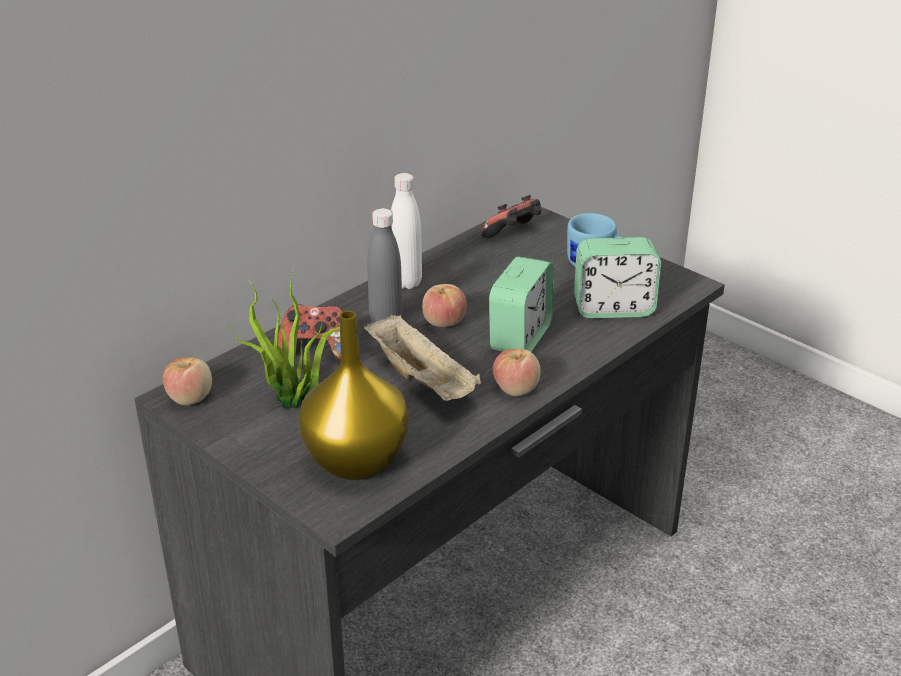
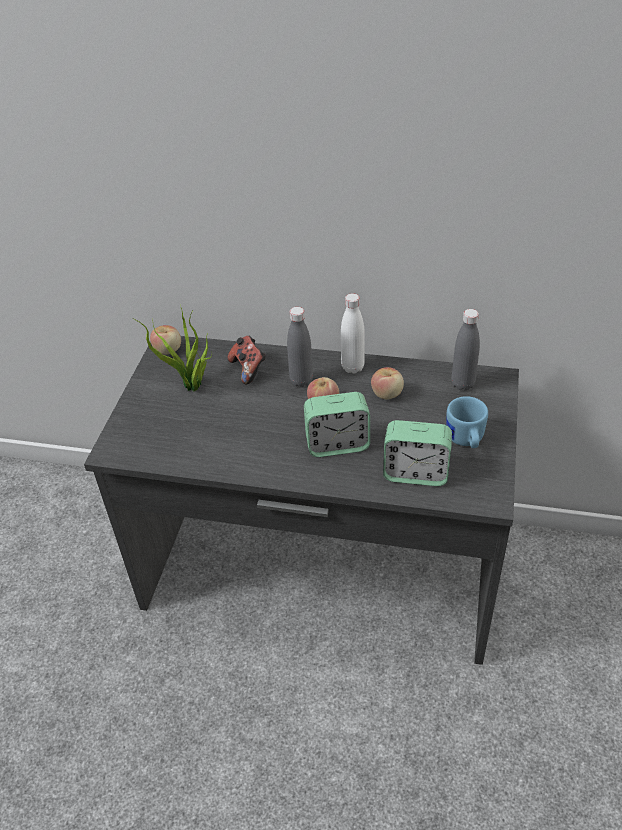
camera: 60 degrees right, 10 degrees up
(354, 460) = (157, 435): yellow vase -> none
(423, 379) = (254, 424): beige tray -> none
(513, 234) = (462, 384): game controller -> grey bottle
(516, 389) = (278, 468): apple -> apple (387, 394)
(613, 308) = (415, 473): alarm clock -> alarm clock turned 45 degrees counterclockwise

